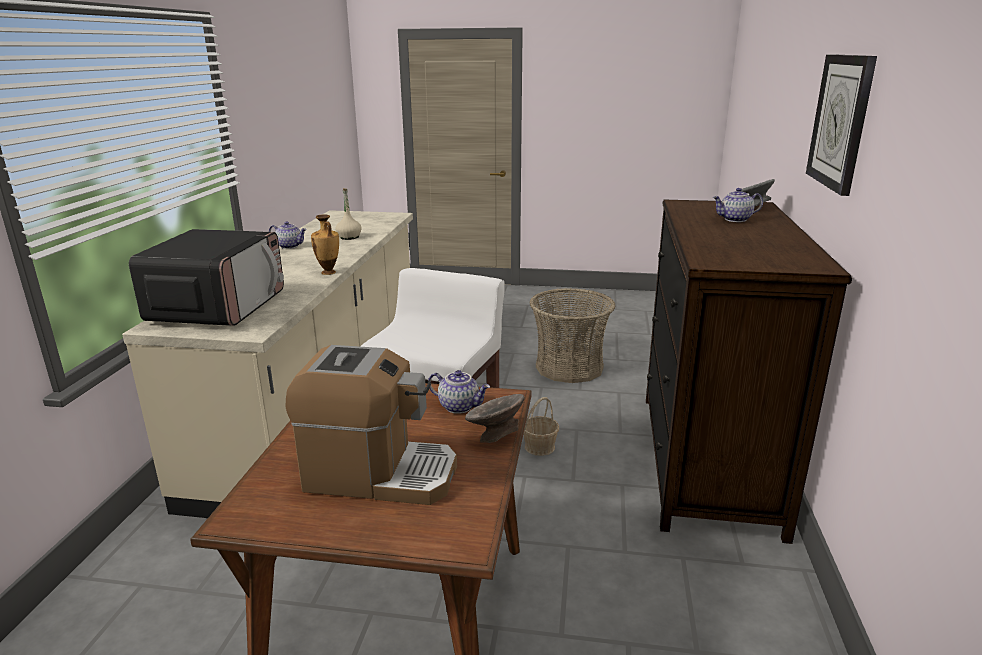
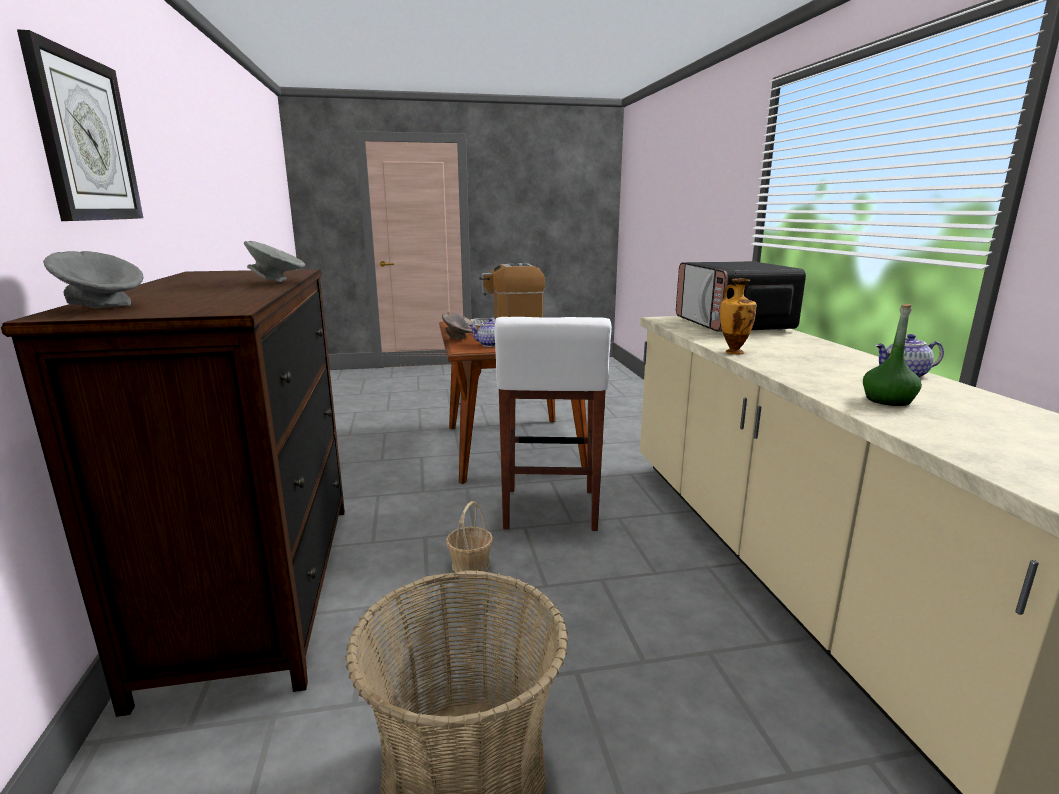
camera: 160 degrees right, 5 degrees down
(349, 237) = (888, 400): beige bottle -> green bottle
(693, 232) = (278, 282): none -> grey bowl
(735, 219) = (186, 294): teapot -> none

